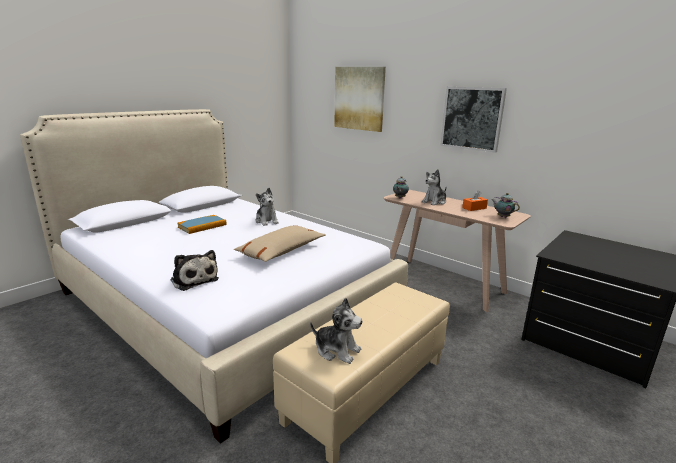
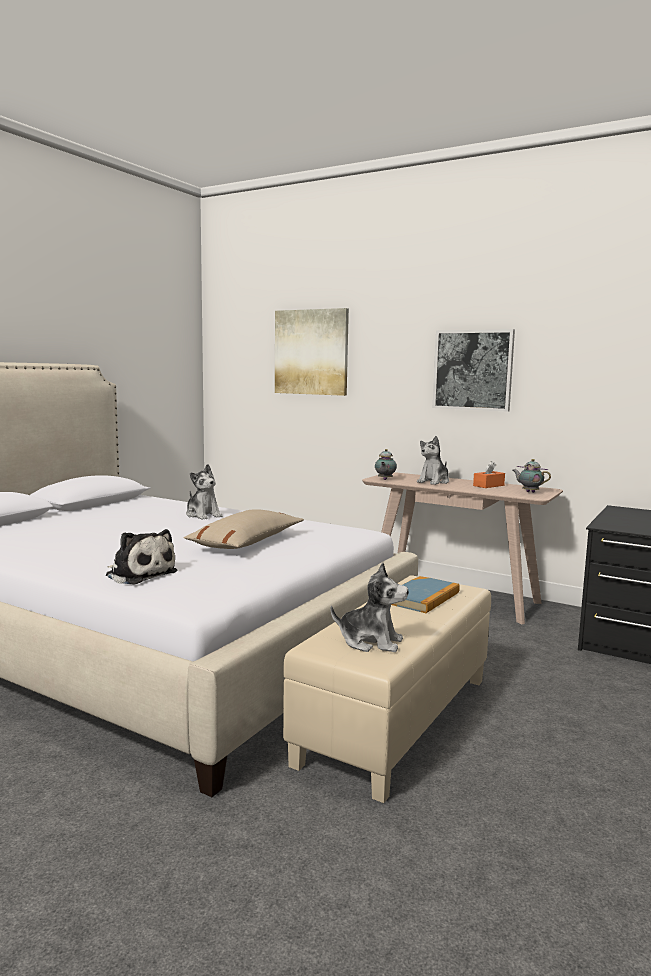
camera: 10 degrees left, 10 degrees down
(202, 226) = (109, 523): book -> book (423, 598)

